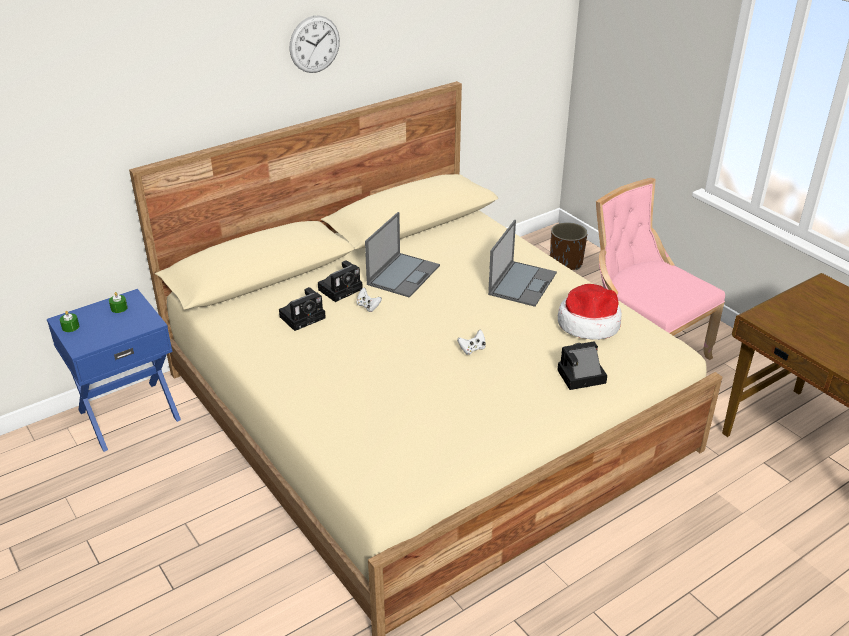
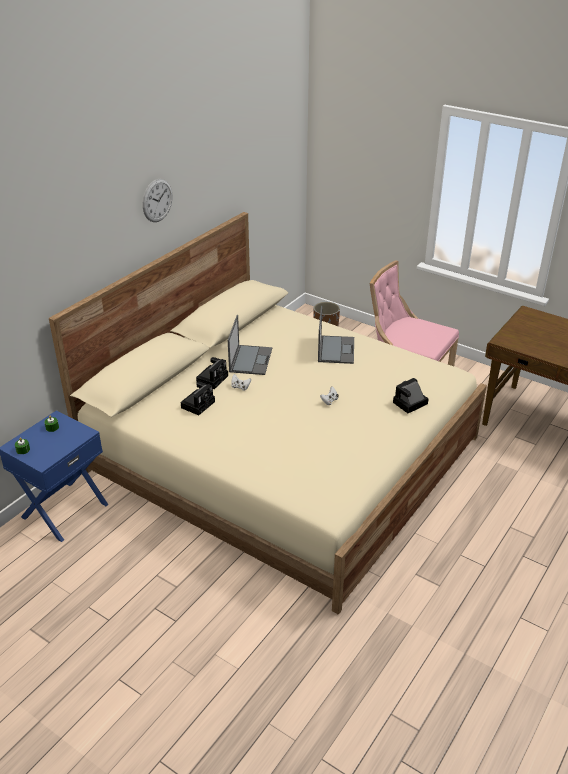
camera: 20 degrees left, 0 degrees up
(588, 323) = (394, 367): hat -> none

